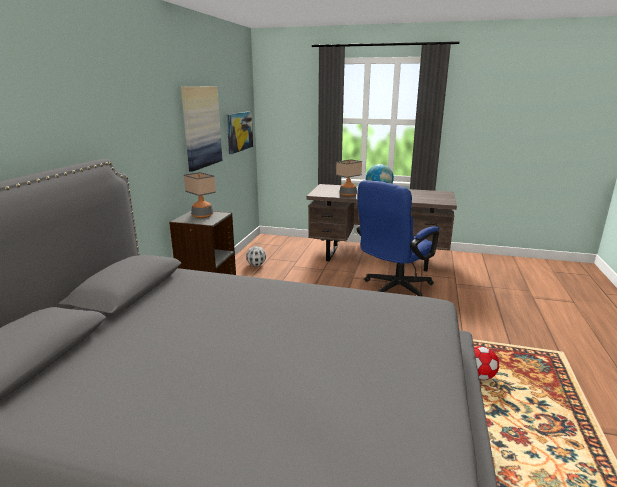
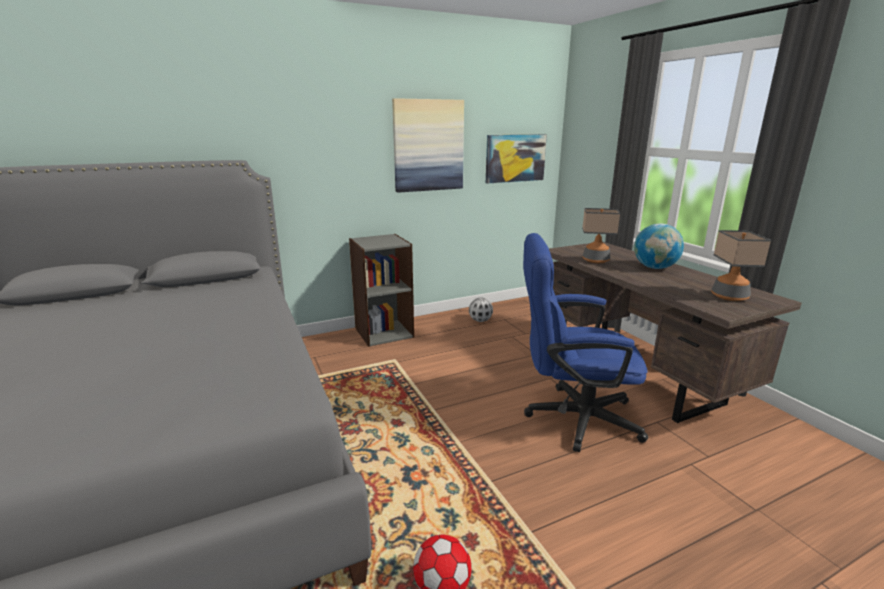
camera: 50 degrees right, 0 degrees up
(202, 216) = (382, 240): table lamp -> table lamp (729, 297)

